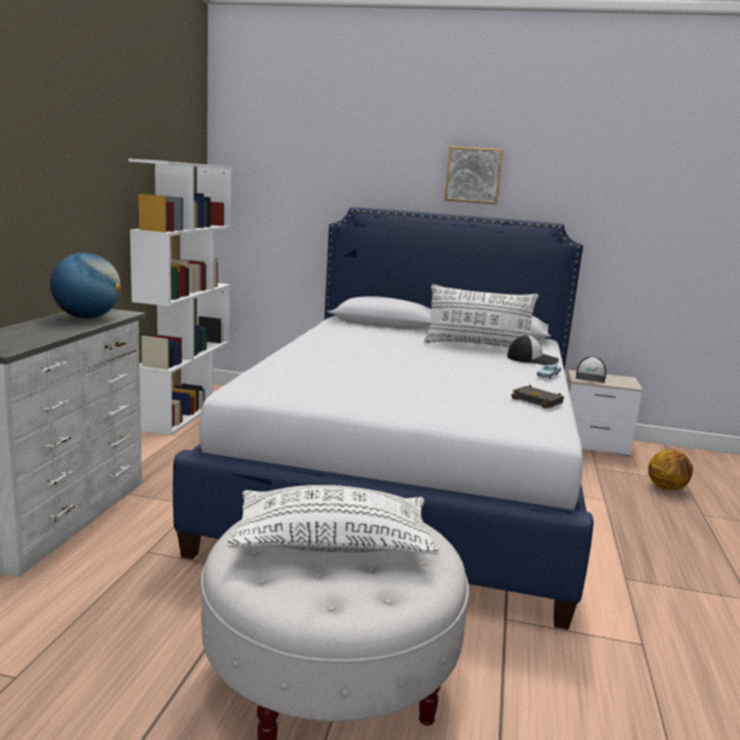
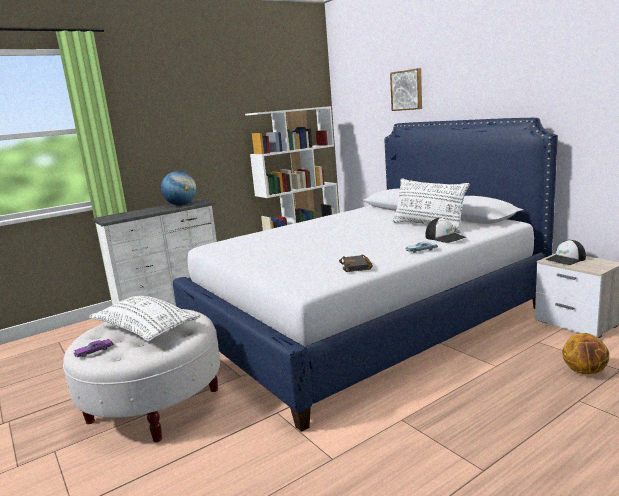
camera: 45 degrees right, 0 degrees up
(334, 601) = (94, 351): none -> purple toy car
(473, 175) = (475, 85): picture -> picture (407, 90)

